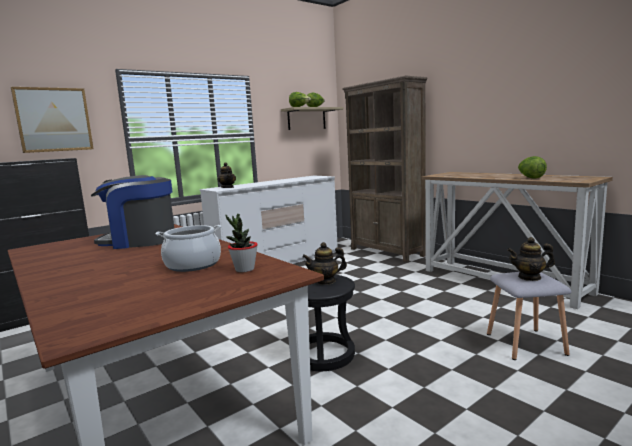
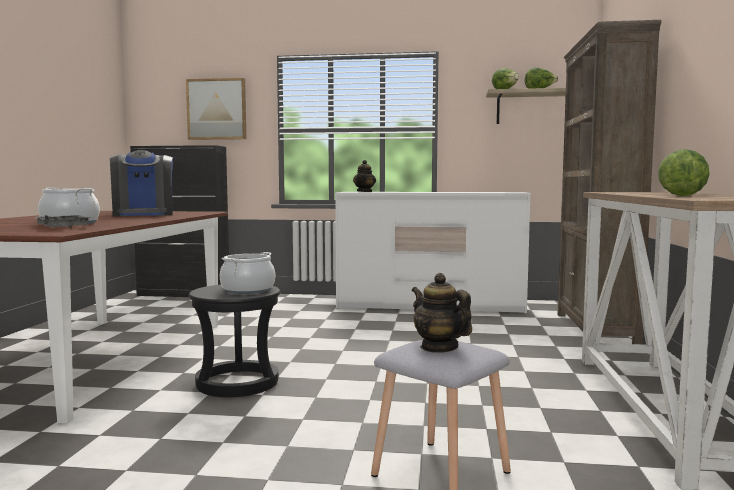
camera: 45 degrees right, 5 degrees down
(139, 241) = (144, 214): coffee machine -> coffee machine turned 150 degrees counterclockwise
(244, 269) = (62, 228): potted plant -> grey tray
(325, 281) = (248, 290): teapot -> cooking pot

